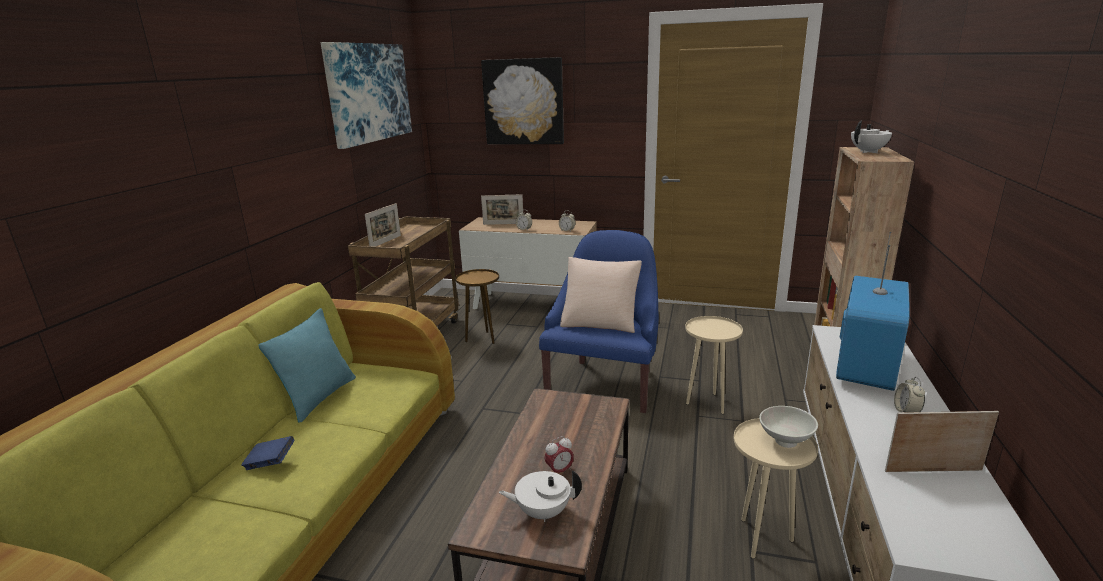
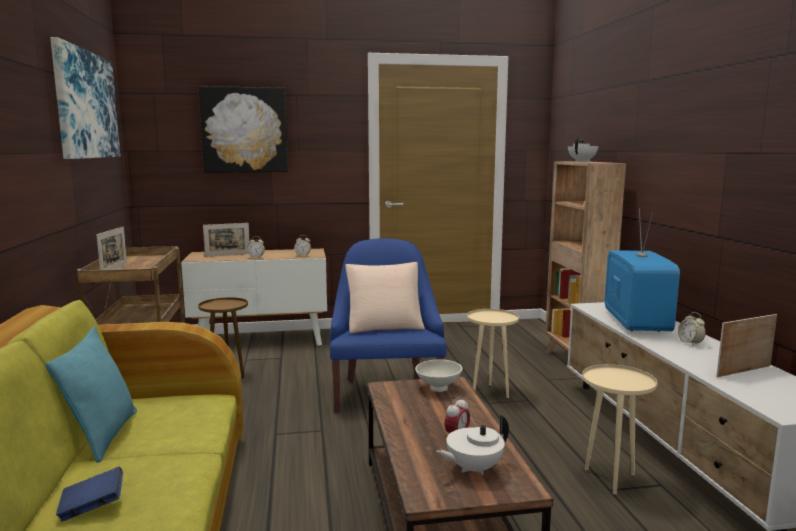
camera: 25 degrees left, 10 degrees down
(785, 442) = (625, 378): white bowl -> white bowl (438, 389)

